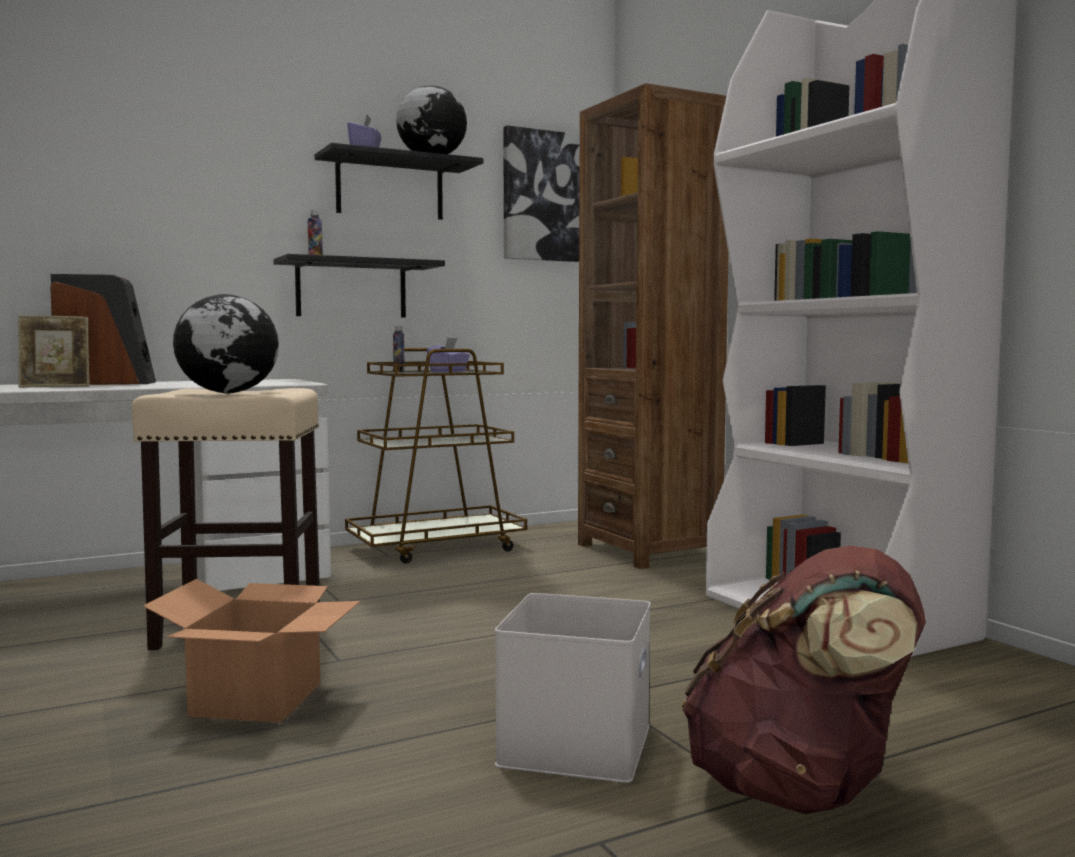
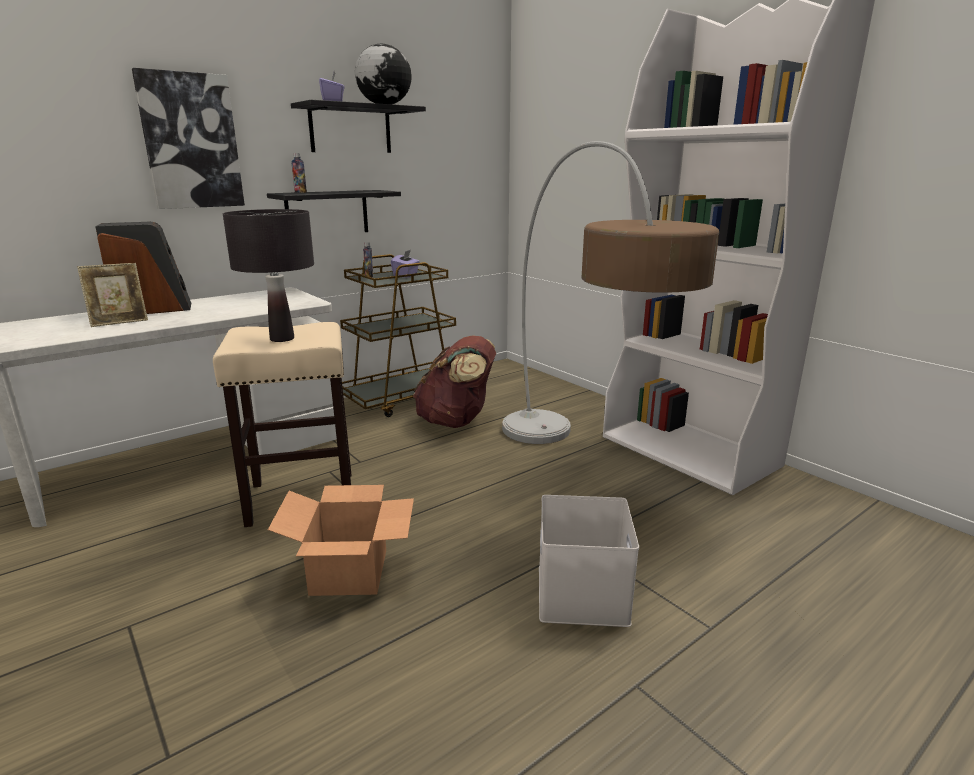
camera: 10 degrees left, 15 degrees up
(229, 393) = (282, 339): globe -> black table lamp
(541, 196) = (460, 129): picture -> picture (191, 142)
(648, 550) = (546, 392): brown bookcase -> none
(653, 627) = (582, 471): none -> floor lamp
(800, 790) = (733, 620): brown backpack -> brown backpack (457, 421)

